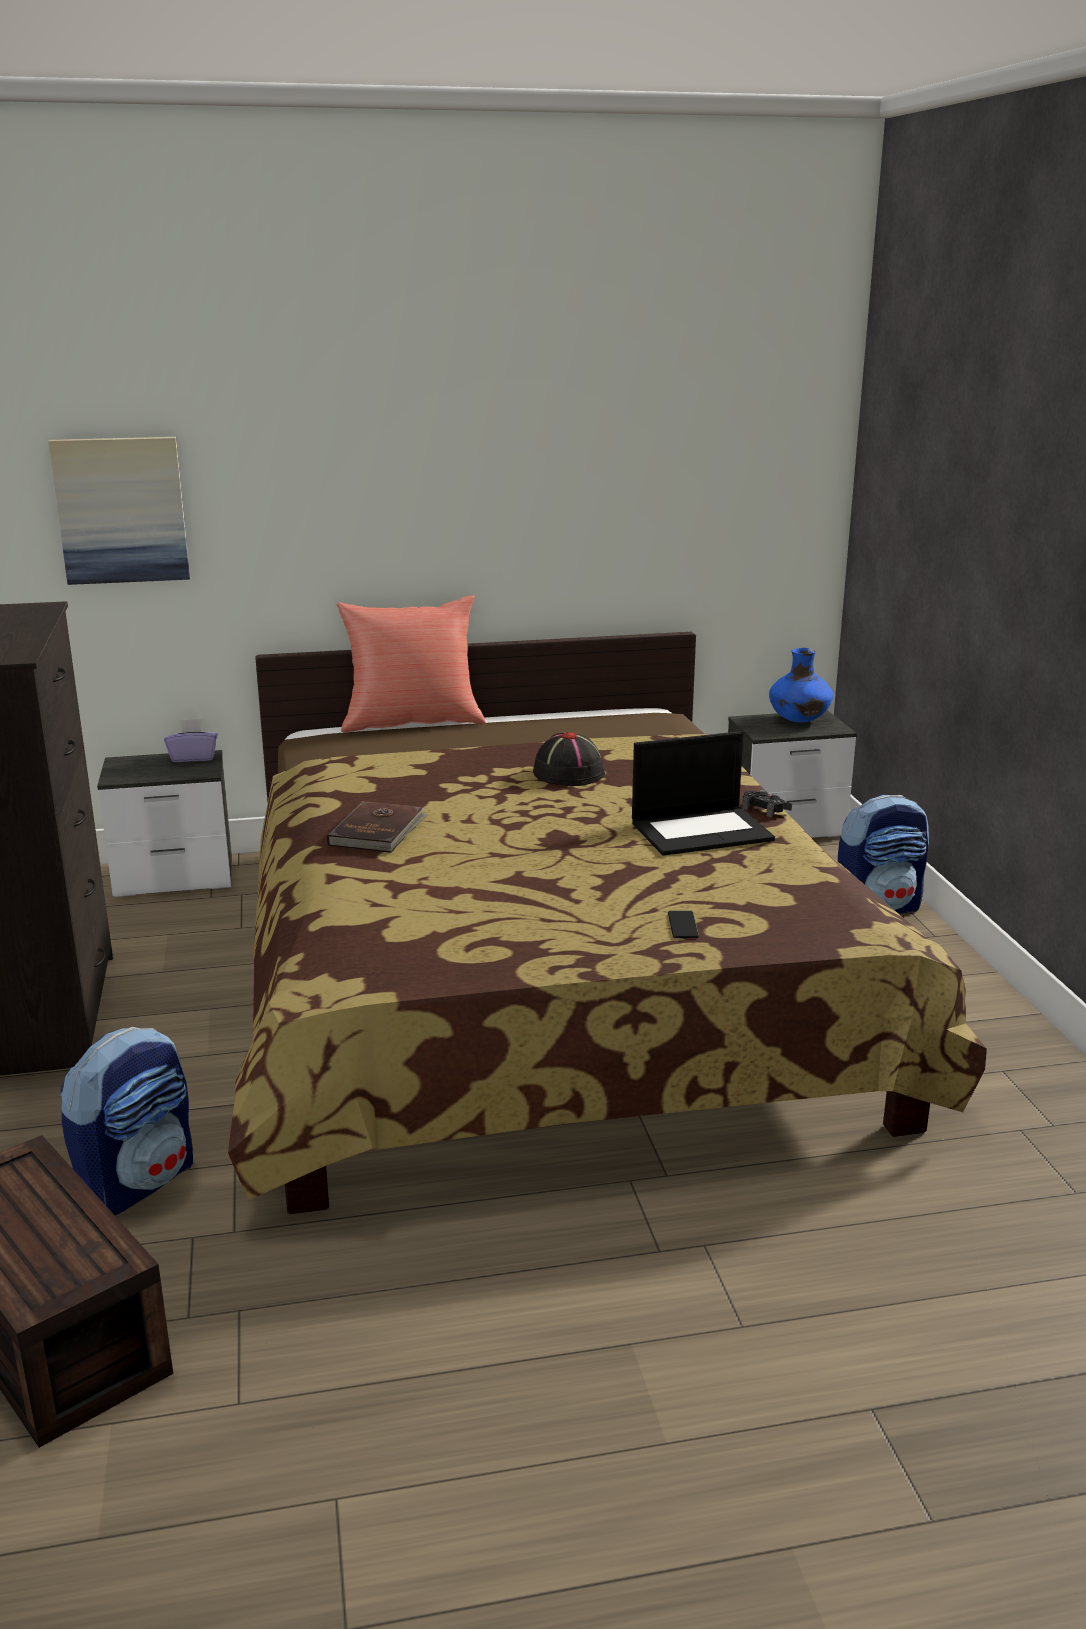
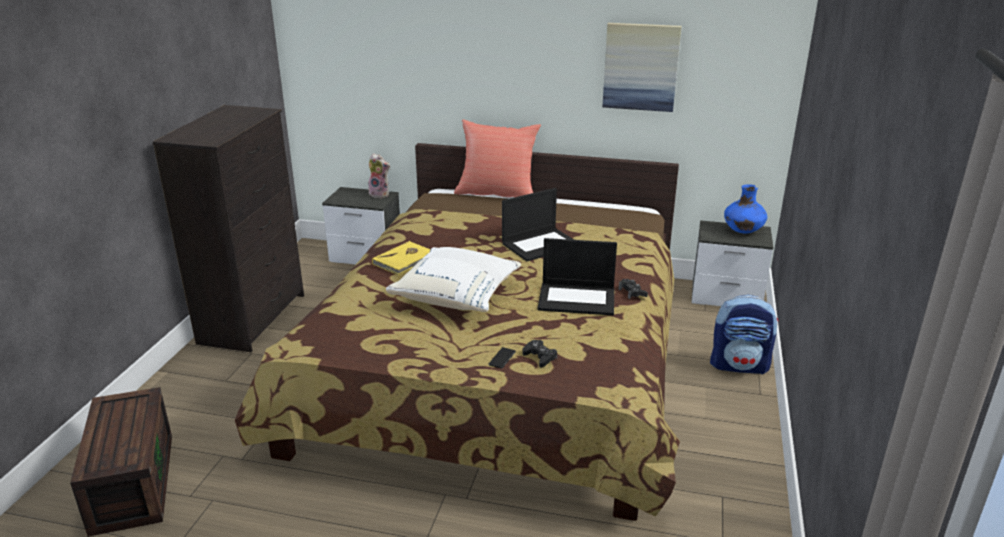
camera: 25 degrees right, 5 degrees up
(121, 510) = (352, 55): picture -> picture (641, 67)
(138, 1181) = (223, 419): backpack -> none
(193, 757) = (380, 194): purple tissue box -> plush toy
(378, 831) = (405, 261): brown book -> yellow book
(521, 862) = (457, 297): none -> white pillow
(568, 773) = (541, 244): black hat -> laptop
(734, 912) = (540, 357): none -> black game controller

